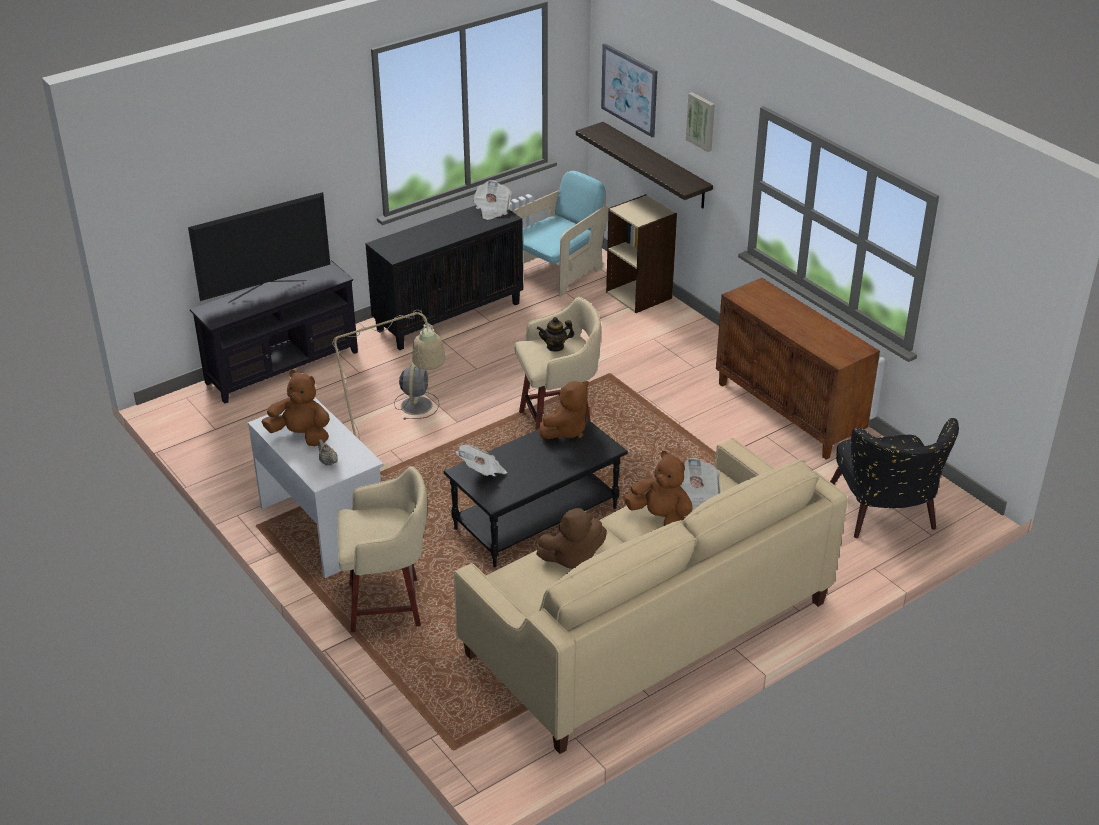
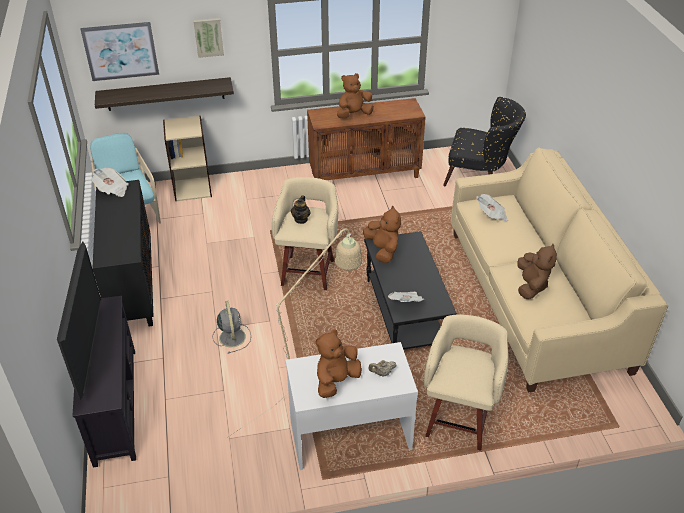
camera: 65 degrees left, 5 degrees up
(416, 405) = (232, 336): grey fan -> grey fan turned 45 degrees clockwise
(660, 518) = (507, 236): brown plush toy -> brown plush toy (354, 114)

